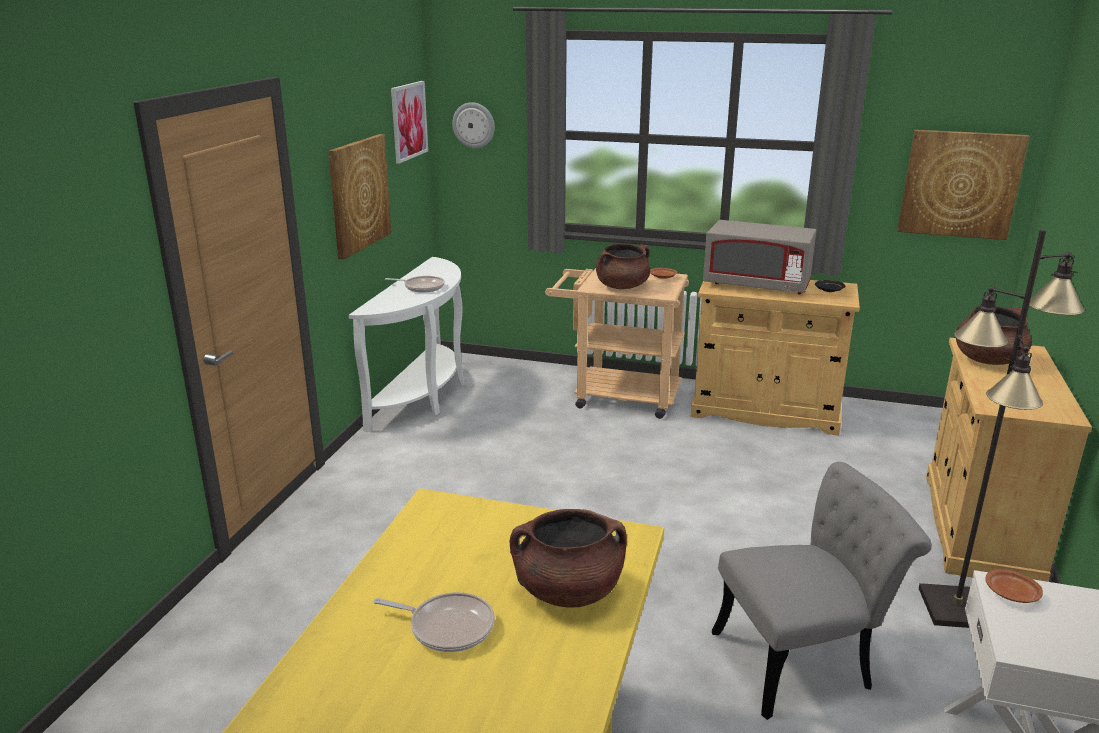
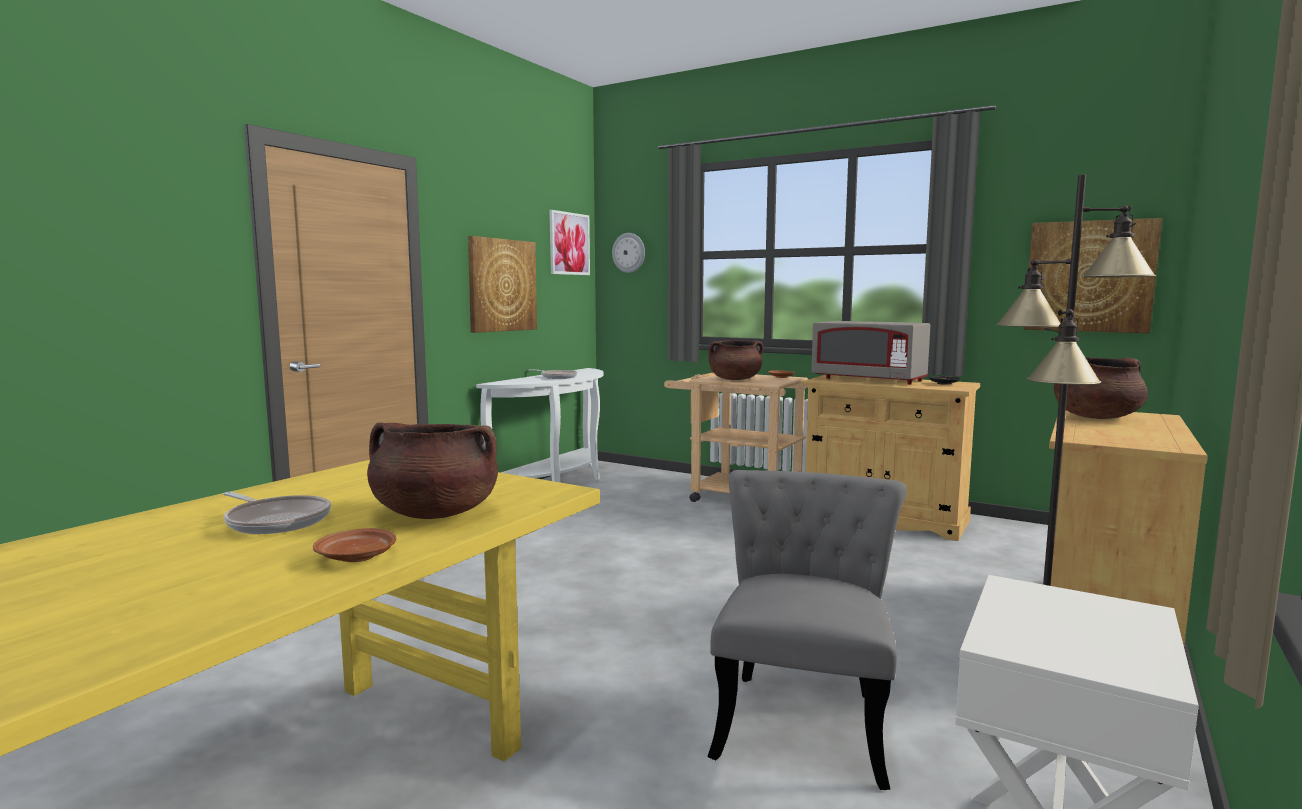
camera: 15 degrees right, 15 degrees down
(804, 660) = (803, 717): grey chair -> grey chair turned 75 degrees counterclockwise
(1012, 594) = (1029, 597): brown plate -> brown plate (356, 557)

